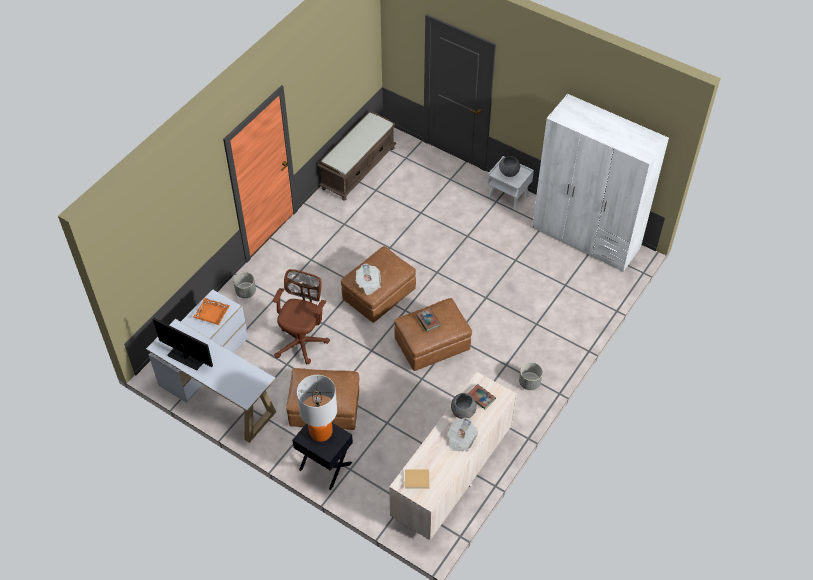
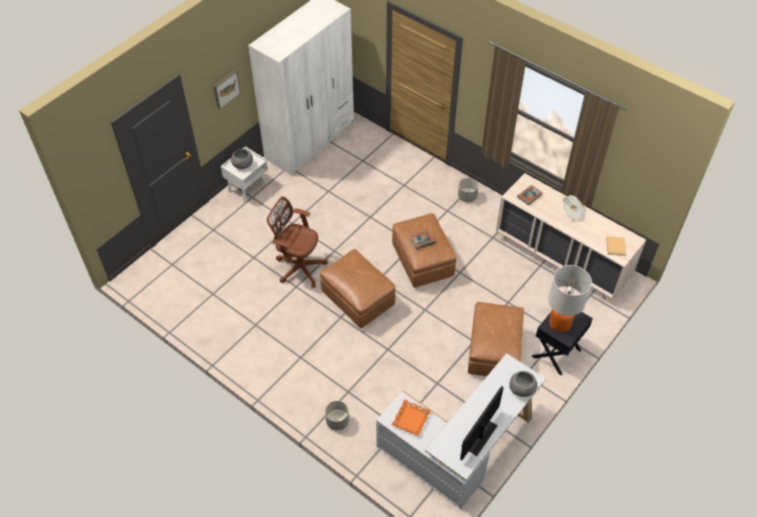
camera: 85 degrees left, 0 degrees up
(302, 341) = (409, 368): brown office chair -> brown office chair (298, 267)
(358, 167) = (175, 307): brown bench -> none
(368, 284) = (371, 285): newspaper -> none
(463, 411) = (544, 209): grey bowl -> grey bowl (522, 389)
(534, 104) = (225, 88): none -> picture

